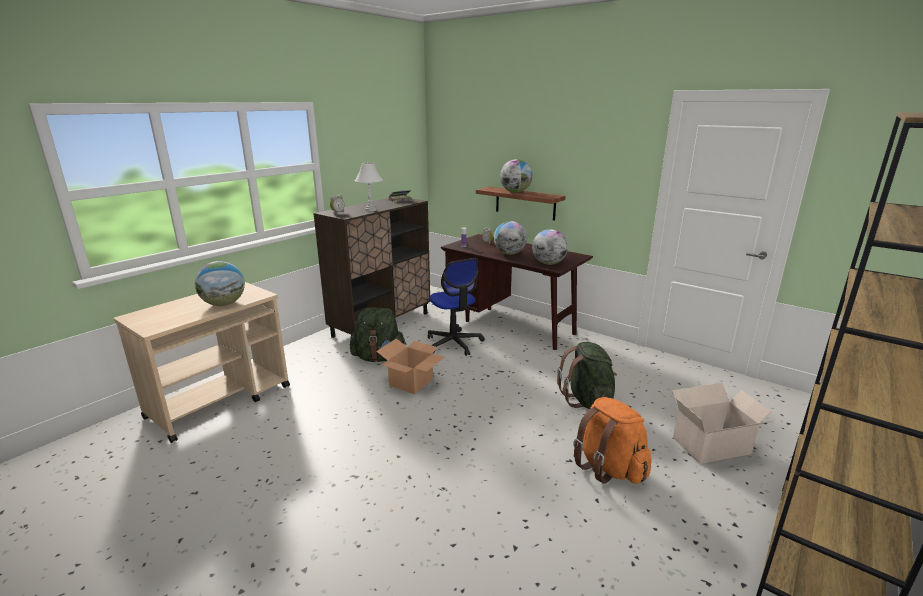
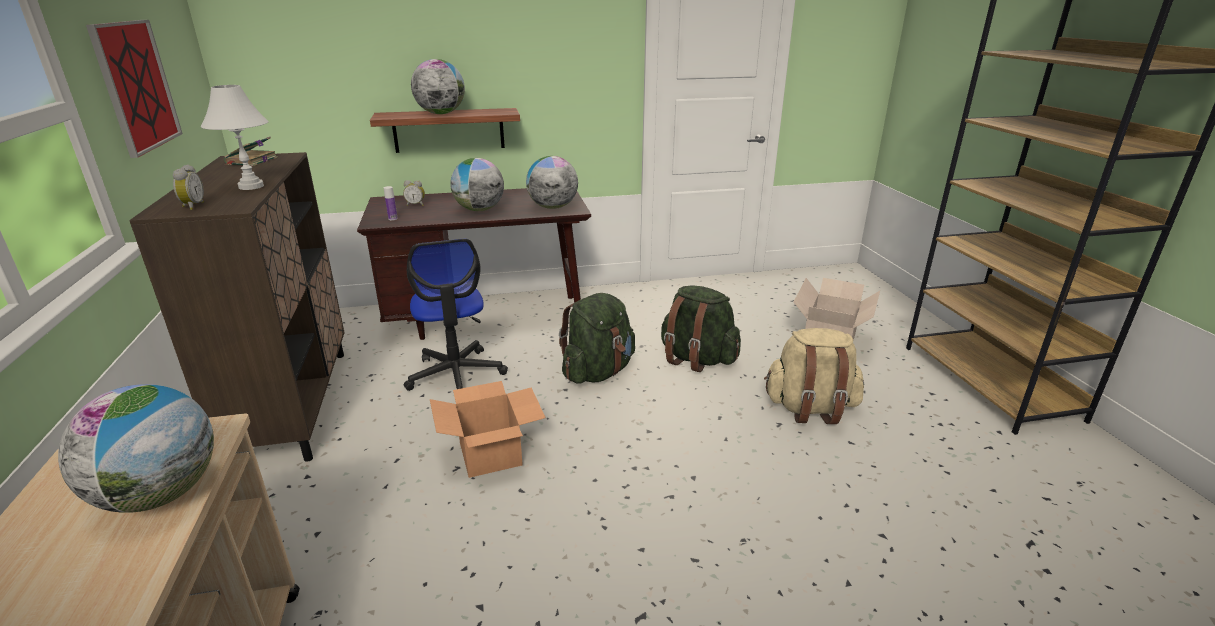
camera: 50 degrees left, 5 degrees up
(364, 159) = (136, 86): none -> picture
(379, 358) = (381, 452): green backpack -> green backpack (598, 372)
(454, 343) = (456, 374): office chair -> office chair turned 60 degrees clockwise
(608, 467) = (810, 408): orange backpack -> beige backpack

